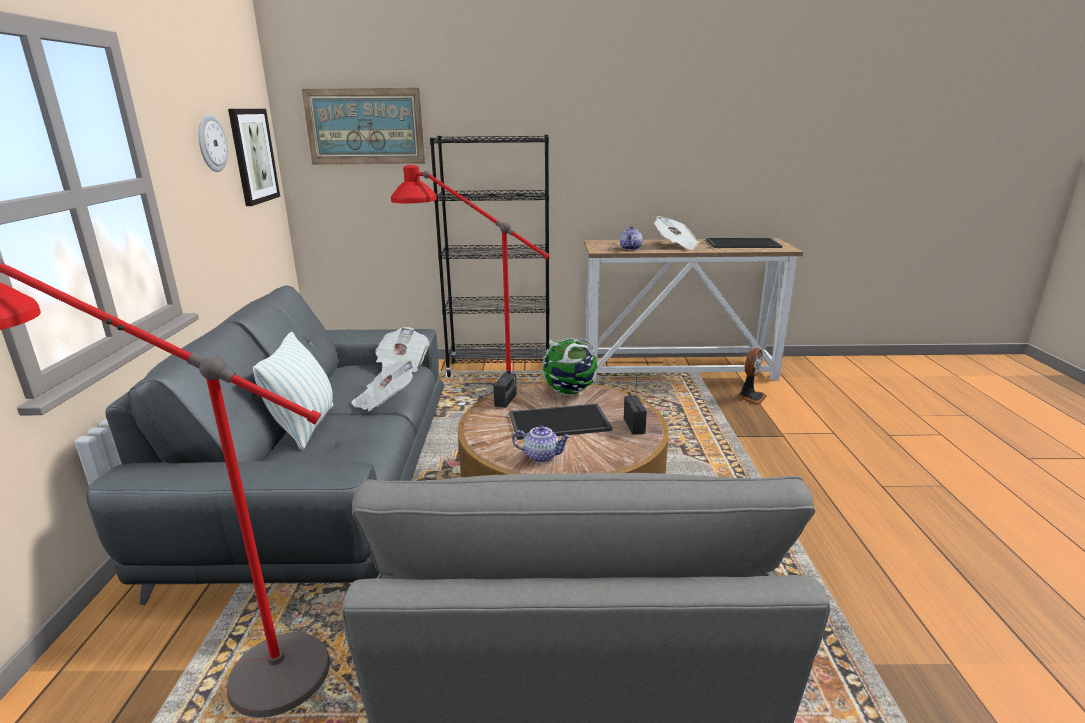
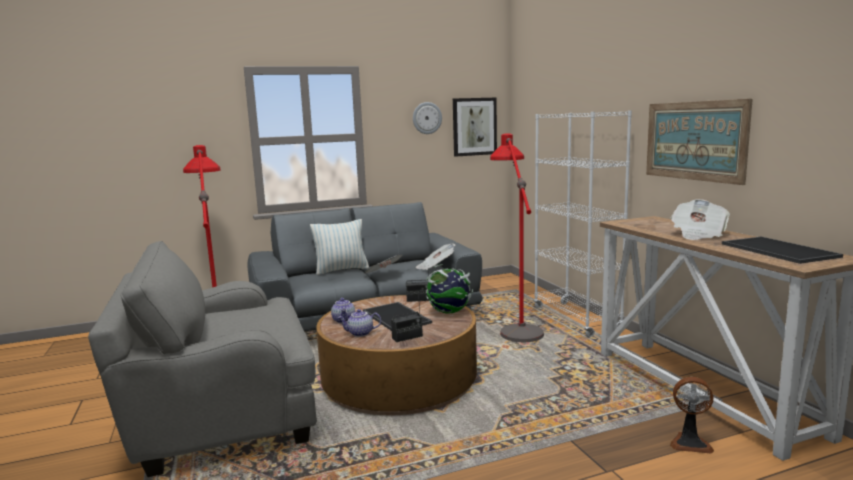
camera: 70 degrees right, 10 degrees down
(365, 126) = (543, 107): picture -> picture (694, 140)
(500, 369) = (576, 319): black bookcase -> white bookcase
(631, 248) = (646, 227): teapot -> teapot (360, 333)

